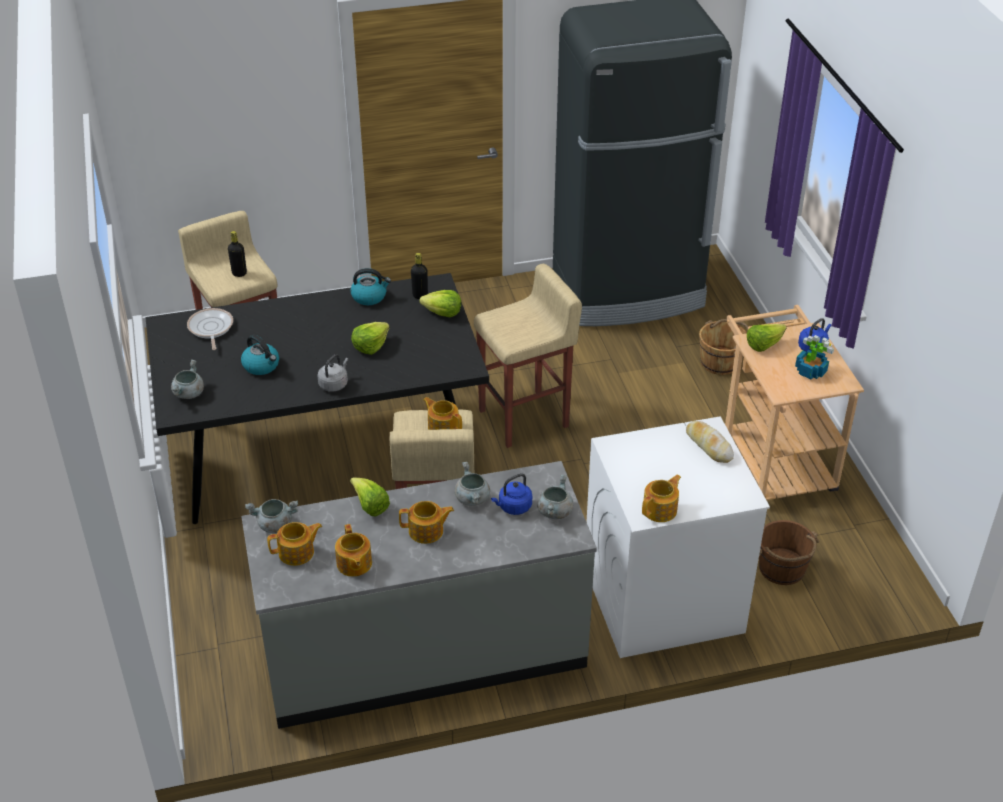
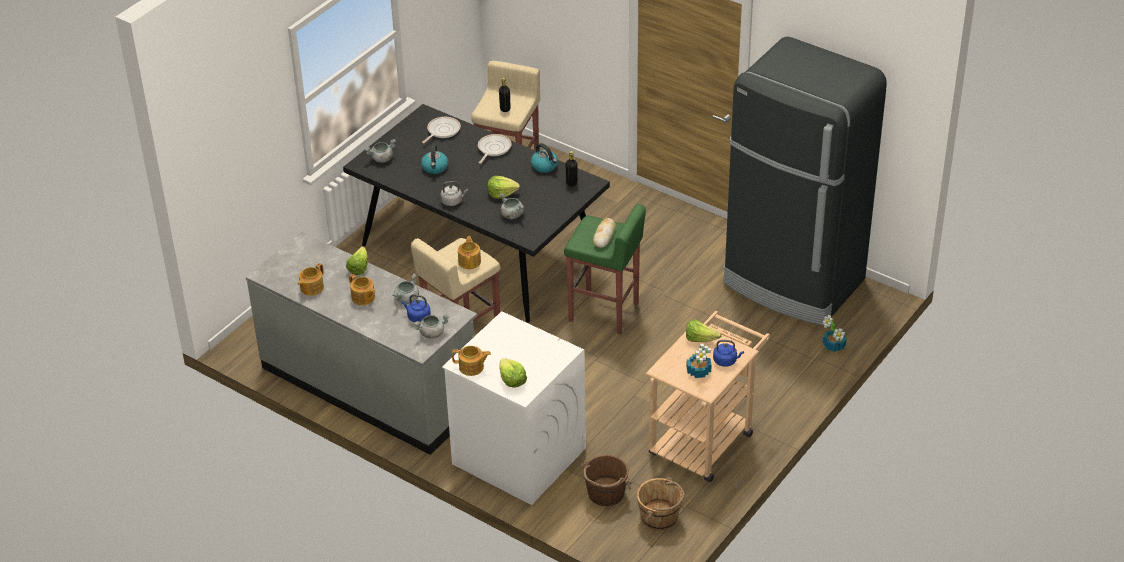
camera: 50 degrees right, 0 degrees up
(274, 525) = (307, 246): grey cooking pot -> grey cooking pot (511, 215)
(292, 313) = (493, 149): none -> frying pan
(297, 553) = (297, 265): teapot -> none
(443, 313) = (567, 201): lettuce -> lettuce (512, 380)
(525, 418) = (604, 313): beige stool -> green stool
(708, 445) = (550, 358): bread -> bread (604, 236)
(721, 362) = (773, 365): brown bucket -> brown bucket (660, 517)
(736, 316) = (834, 346): none -> potted plant

